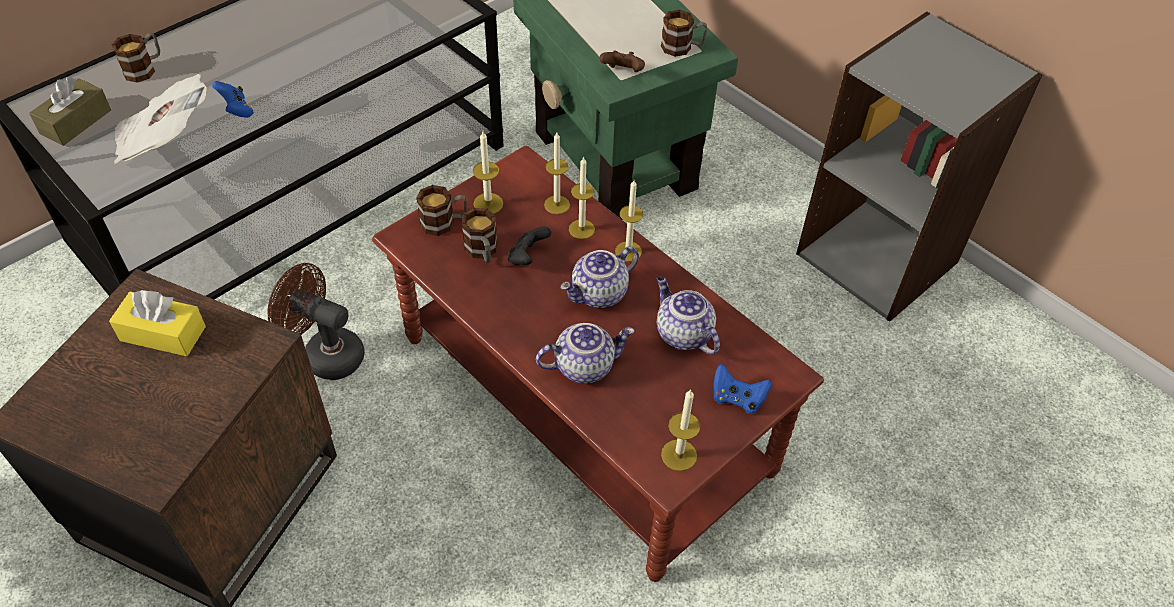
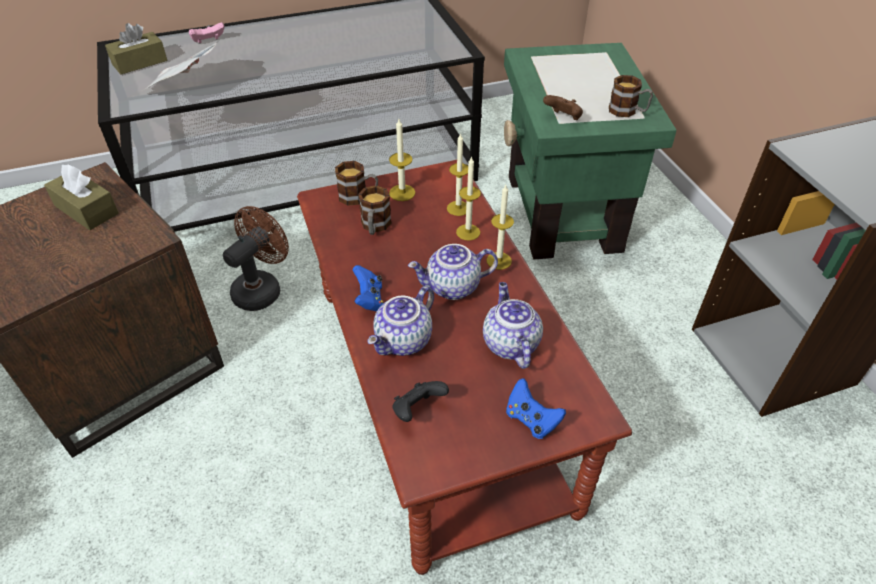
camera: 25 degrees right, 5 degrees down
(145, 68) = (209, 41): mug -> pink game controller
(163, 333) = (86, 210): yellow tissue box -> brown tissue box
(237, 110) = (249, 79): blue game controller -> blue game controller (369, 299)
(326, 353) = (262, 289): brown fan -> brown fan turned 75 degrees clockwise
(528, 257) = (409, 241): black game controller -> black game controller (417, 410)
(584, 365) = (404, 342): teapot -> teapot turned 120 degrees clockwise
(679, 455) = (444, 452): candle -> none

